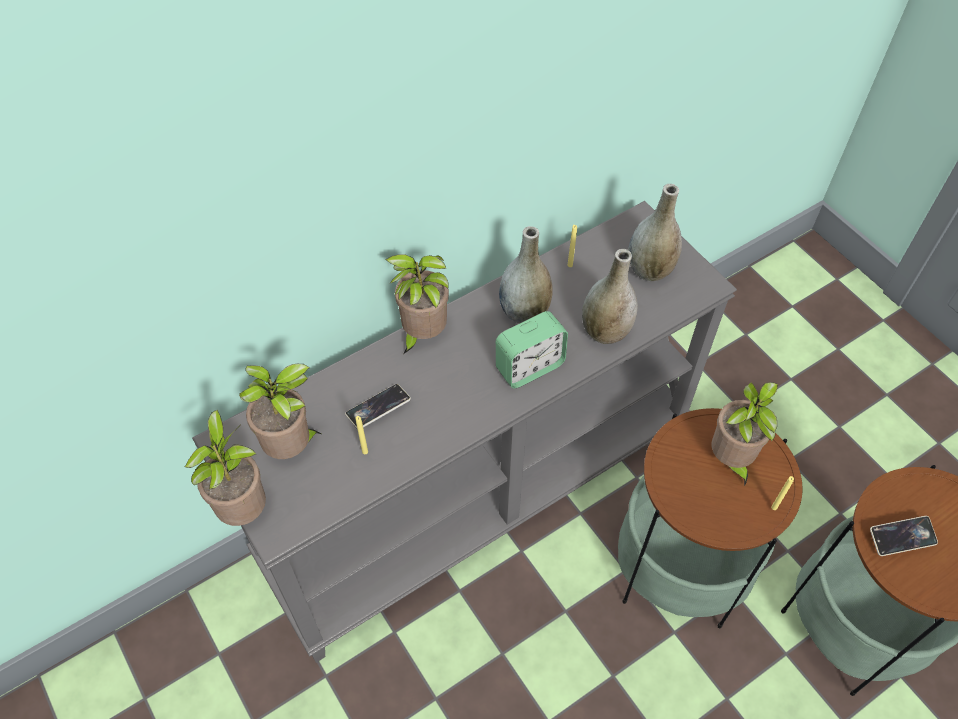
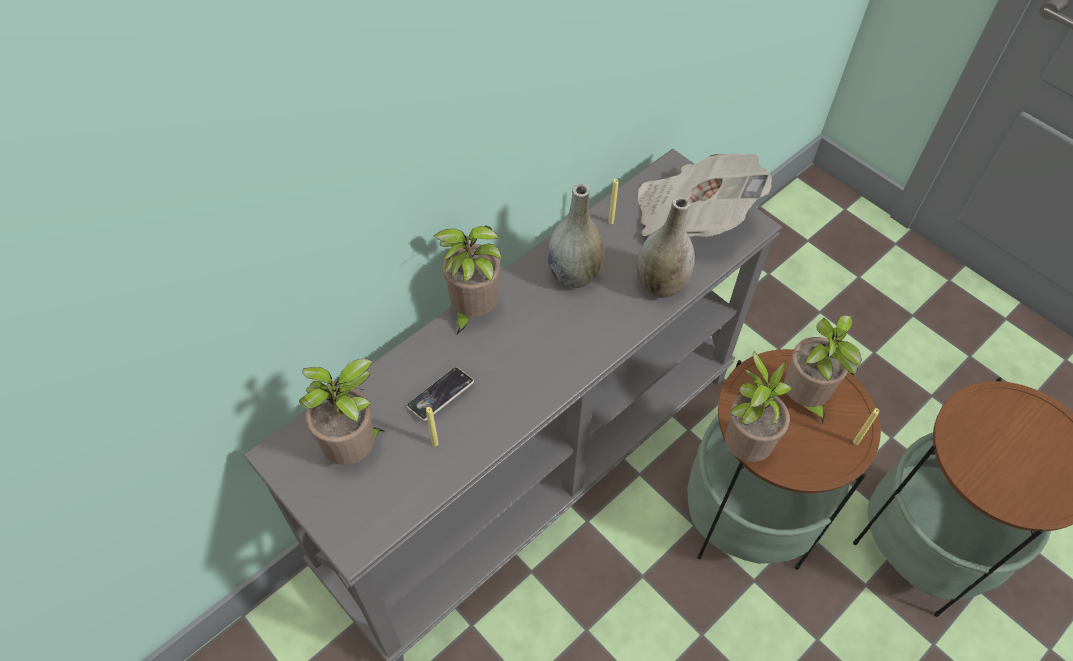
camera: 10 degrees left, 0 degrees up
(245, 508) = (316, 523): potted plant -> potted plant (743, 446)
(529, 366) = (590, 331): alarm clock -> none
(649, 270) = (692, 217): grey vase -> newspaper
(902, 537) = (985, 454): phone -> none

